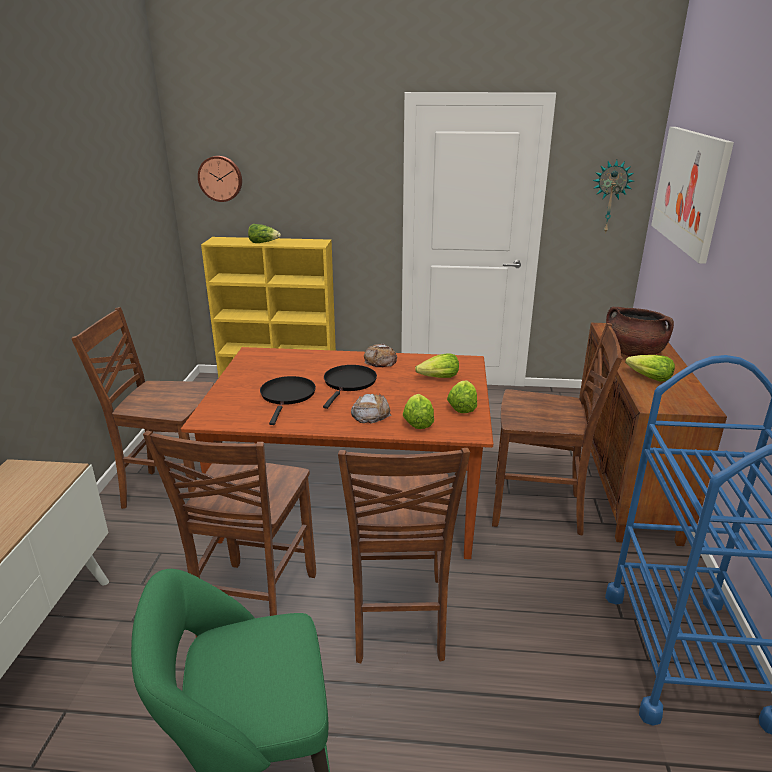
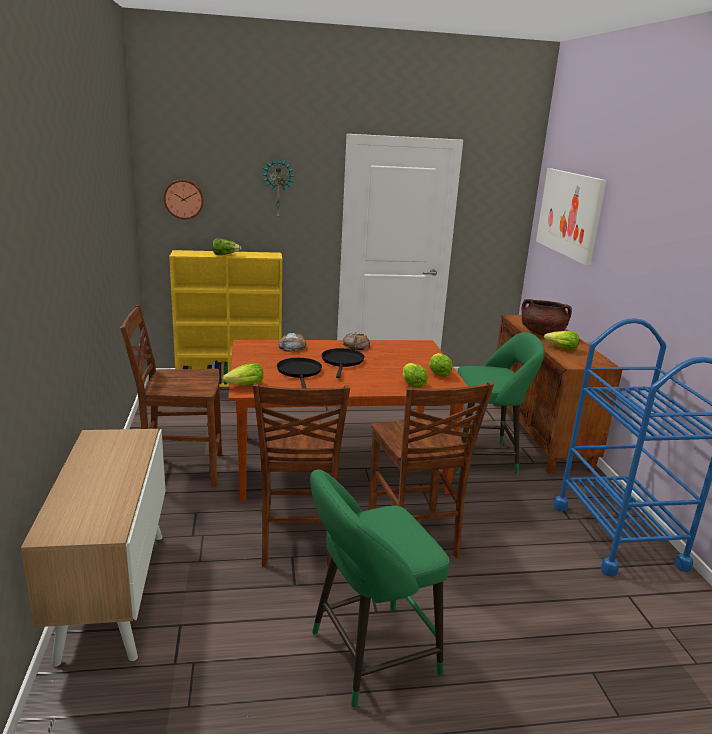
camera: 15 degrees left, 5 degrees down
(370, 413) = (373, 380): bread -> bread (292, 347)
(439, 378) = (409, 355): lettuce -> lettuce (245, 386)
(539, 509) = (485, 457): brown chair -> green stool
(610, 196) = (502, 219): wall clock -> wall clock (278, 188)

